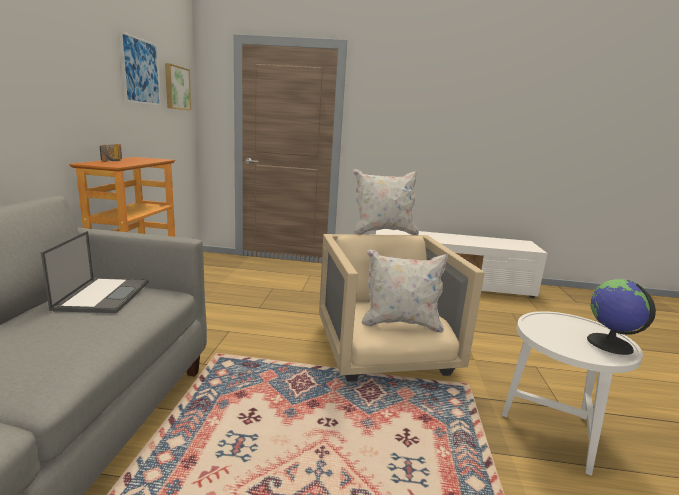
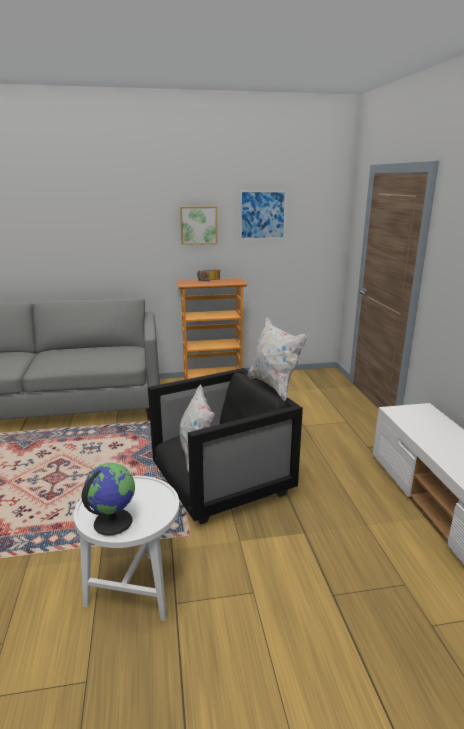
camera: 75 degrees right, 5 degrees up
(103, 295) = (116, 352): laptop -> none
(176, 88) = (313, 221): picture -> picture (198, 225)
(385, 351) = (221, 484): beige armchair -> black armchair

